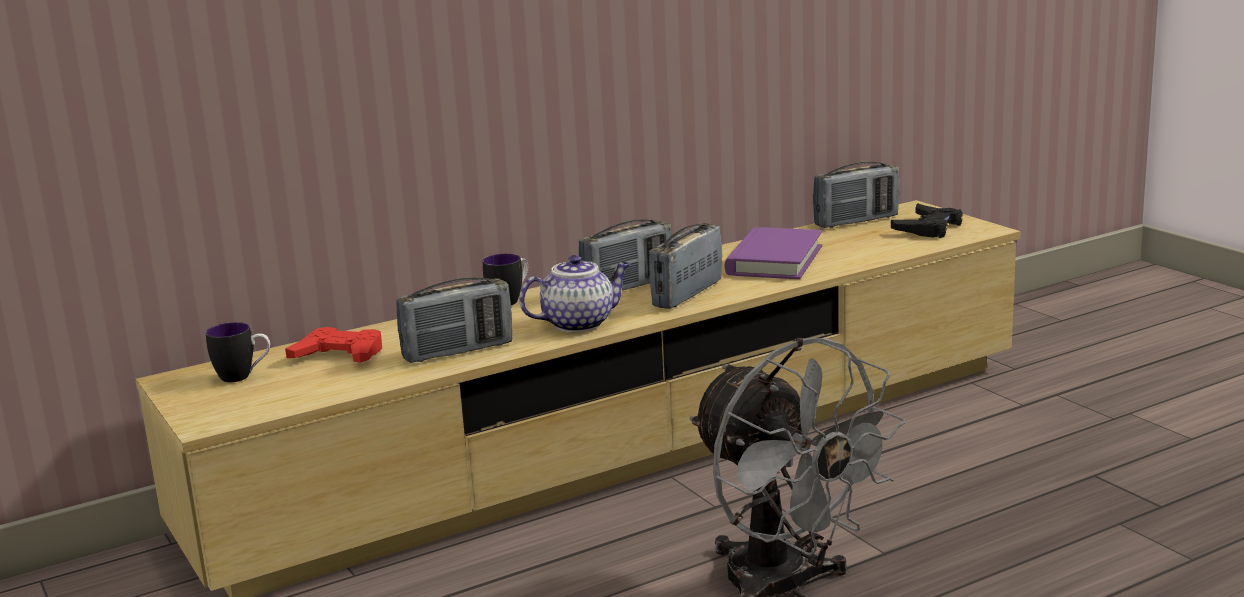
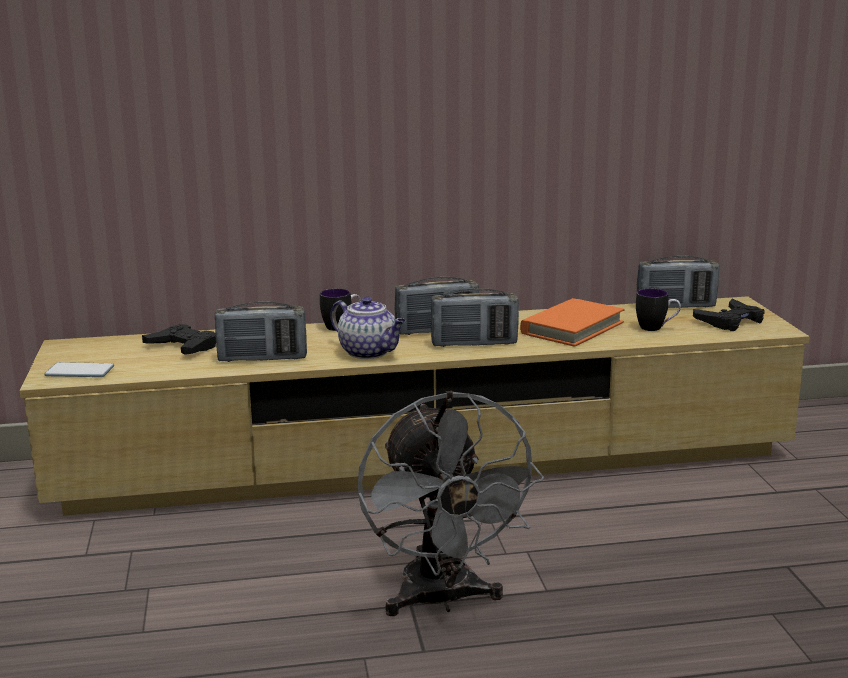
camera: 20 degrees right, 0 degrees up
(238, 407) = (79, 372): none -> phone
(243, 376) = (107, 351): mug -> mug (656, 328)
(339, 355) = (183, 347): red game controller -> black game controller
(579, 323) = (369, 352): teapot -> teapot turned 45 degrees clockwise
(687, 294) = (474, 344): radio -> radio turned 150 degrees counterclockwise
(774, 260) = (572, 328): purple book -> orange book

